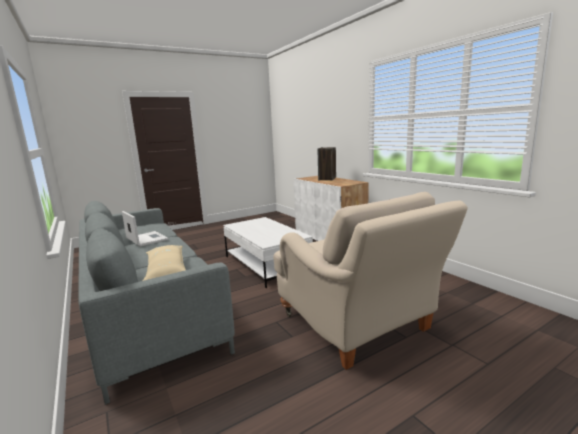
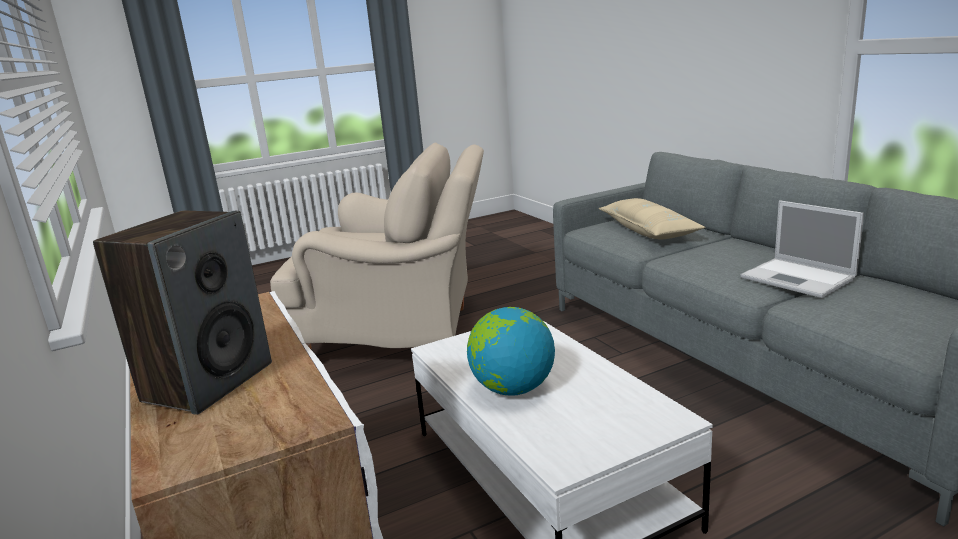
camera: 175 degrees left, 5 degrees up
(273, 228) = (513, 389): none -> globe
(358, 325) = (401, 336): beige armchair -> beige armchair turned 120 degrees clockwise

